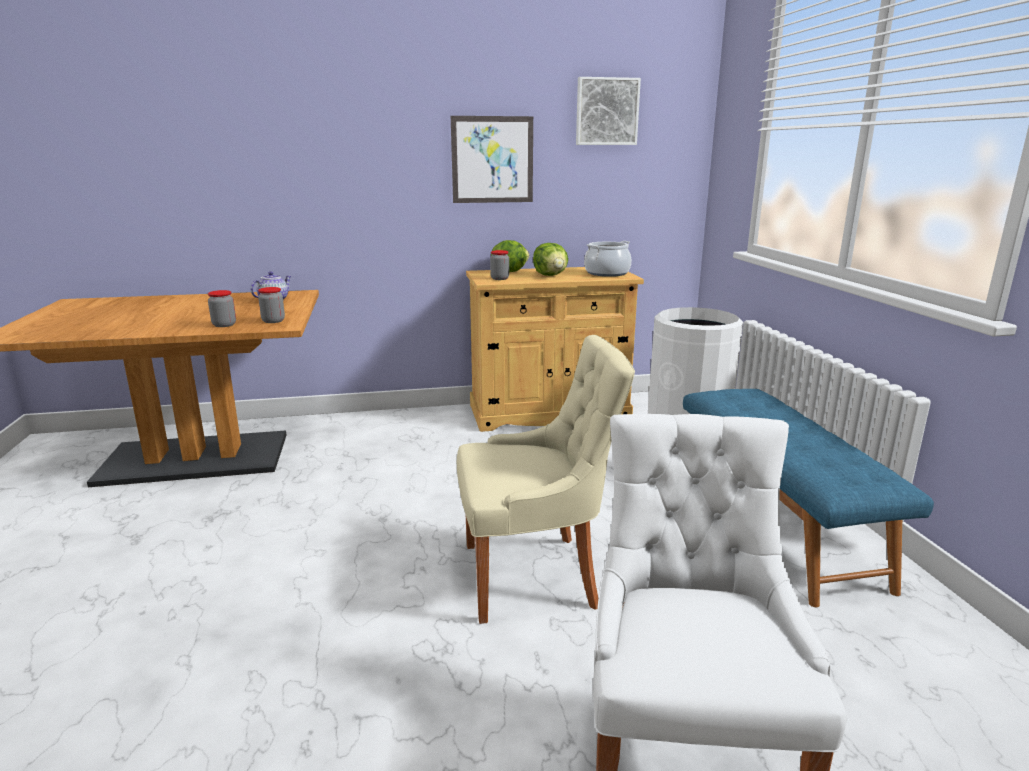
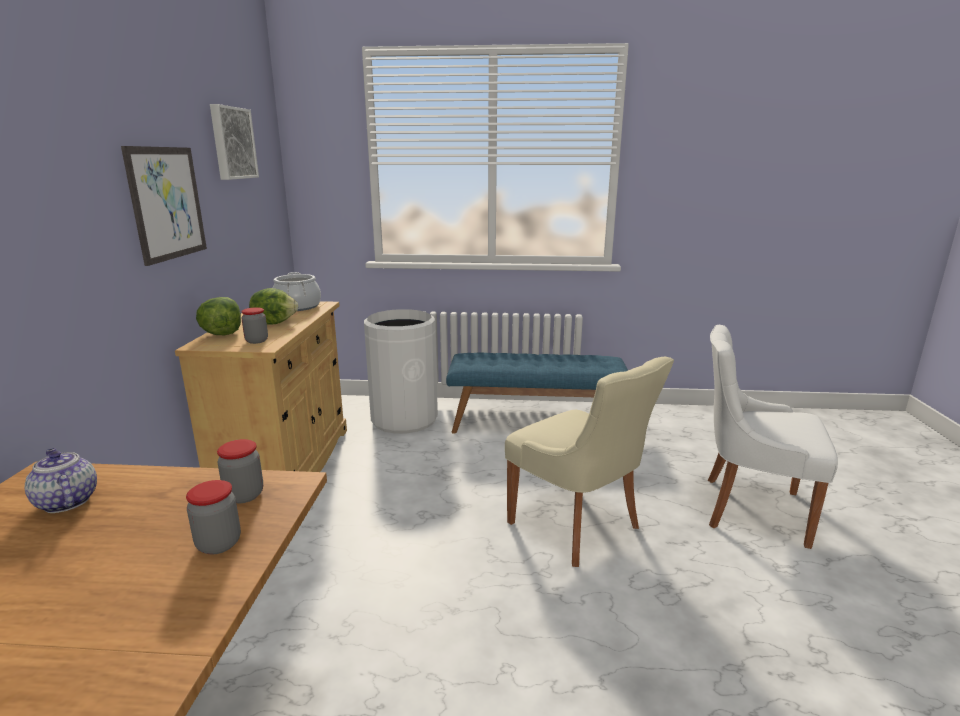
camera: 75 degrees left, 0 degrees up
(535, 575) = (577, 526): beige chair -> beige chair turned 135 degrees clockwise

